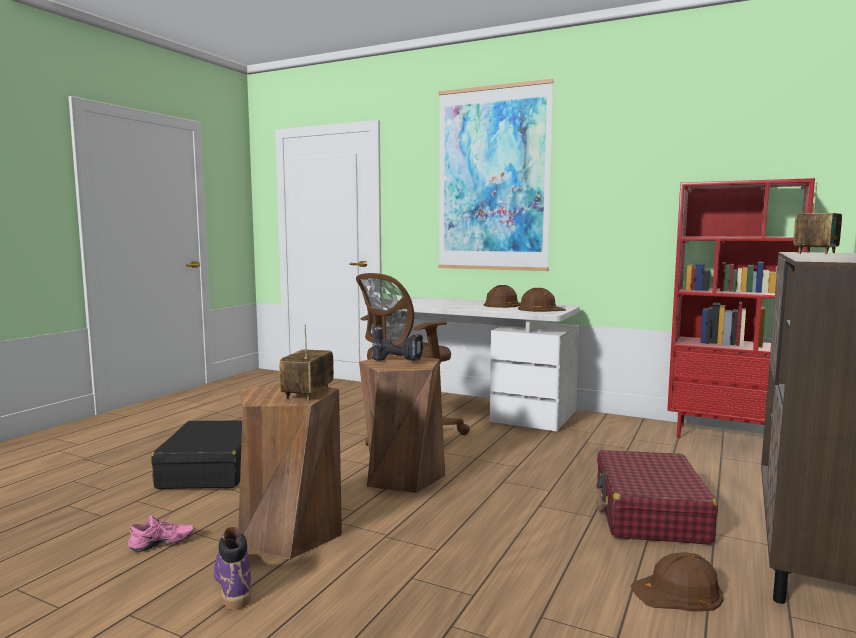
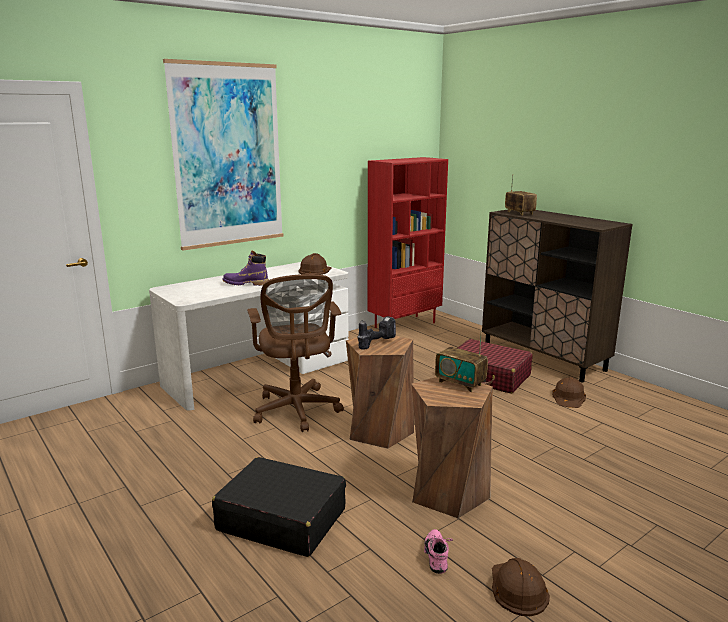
camera: 65 degrees left, 10 degrees up
(233, 584) = (516, 525): purple boot -> purple boot (245, 284)
(504, 305) = (276, 273): brown hard hat -> brown hard hat (517, 589)

